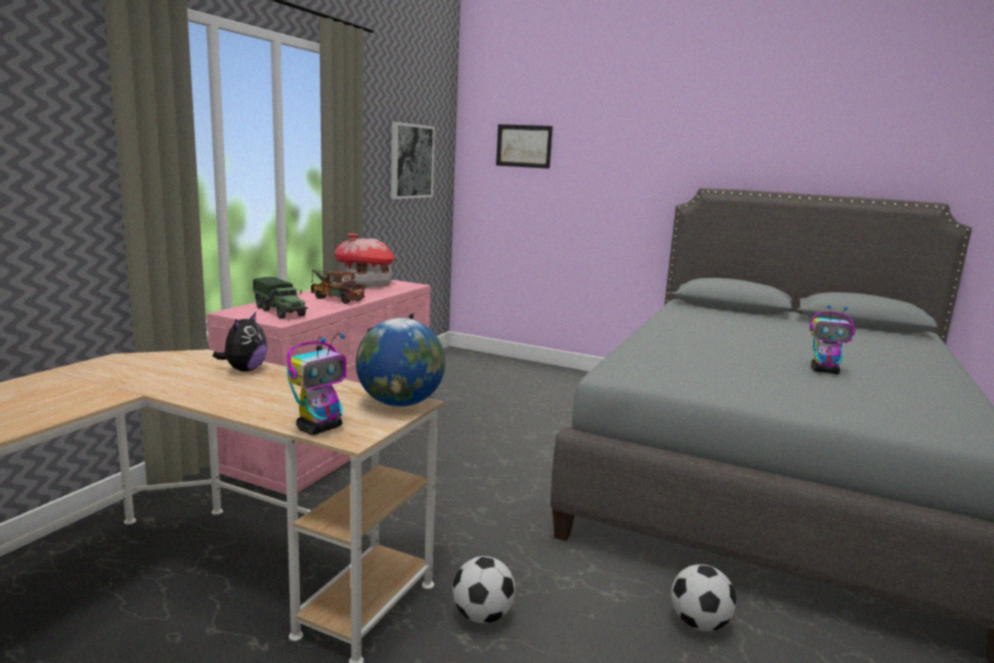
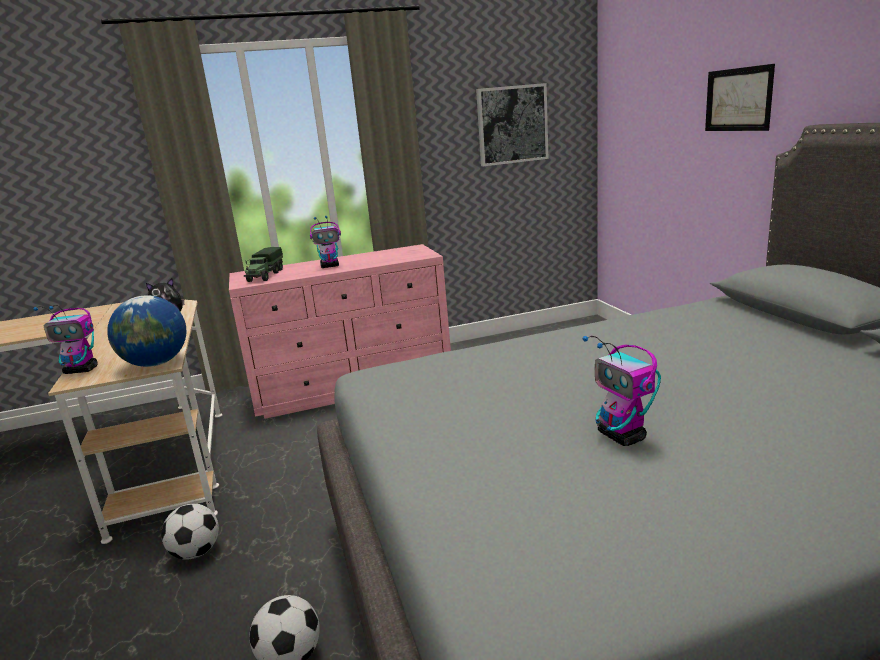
camera: 50 degrees right, 5 degrees up
(335, 299) = (330, 266): toy truck -> toy robot
(365, 285) = (391, 253): toy house -> none
(524, 146) = (645, 89): picture -> picture (738, 99)

